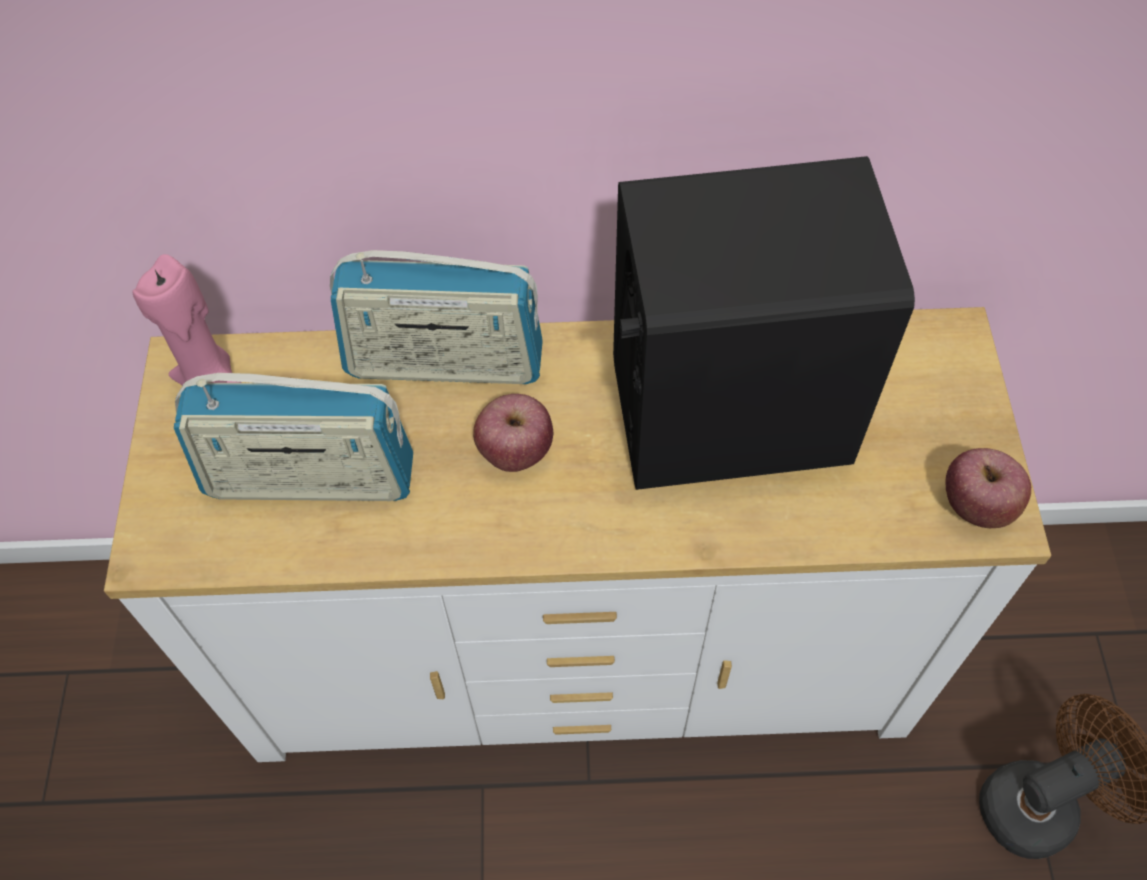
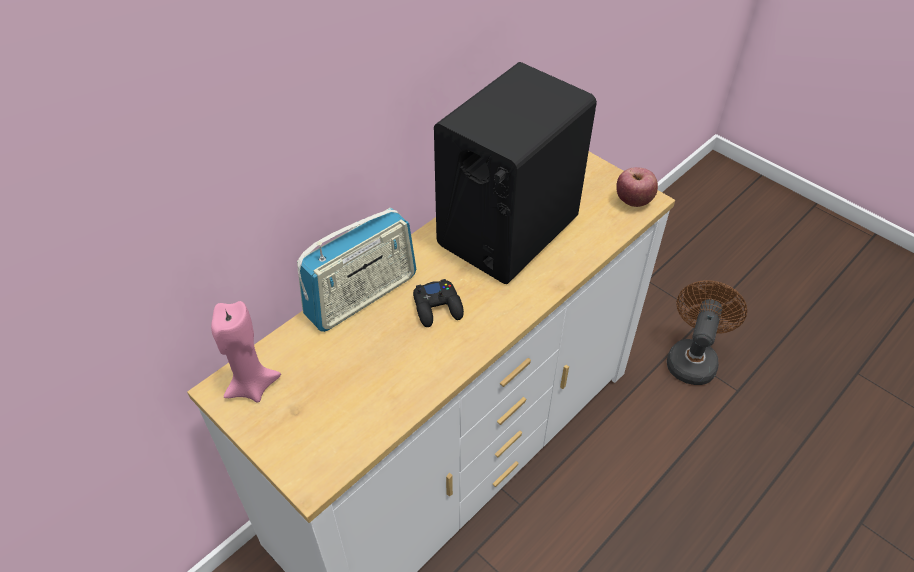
camera: 45 degrees left, 10 degrees down
(310, 479) = (356, 387): radio -> none
(515, 451) = (438, 307): apple -> black game controller

